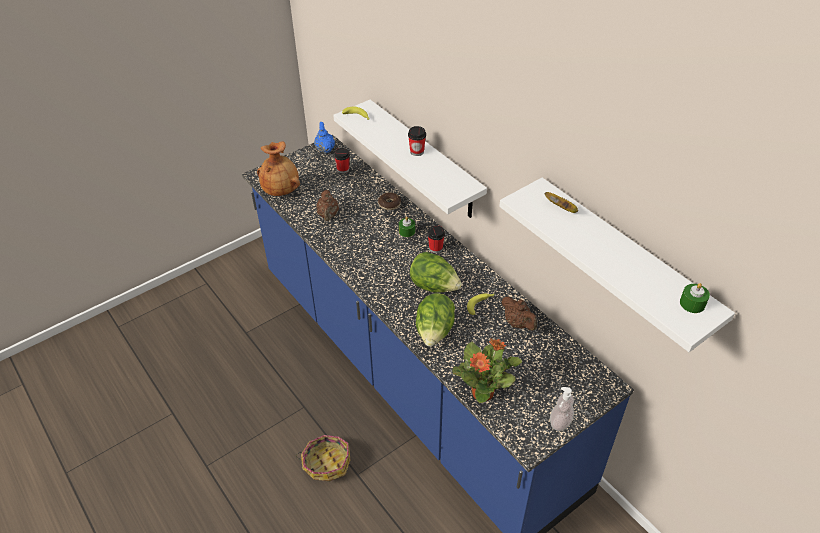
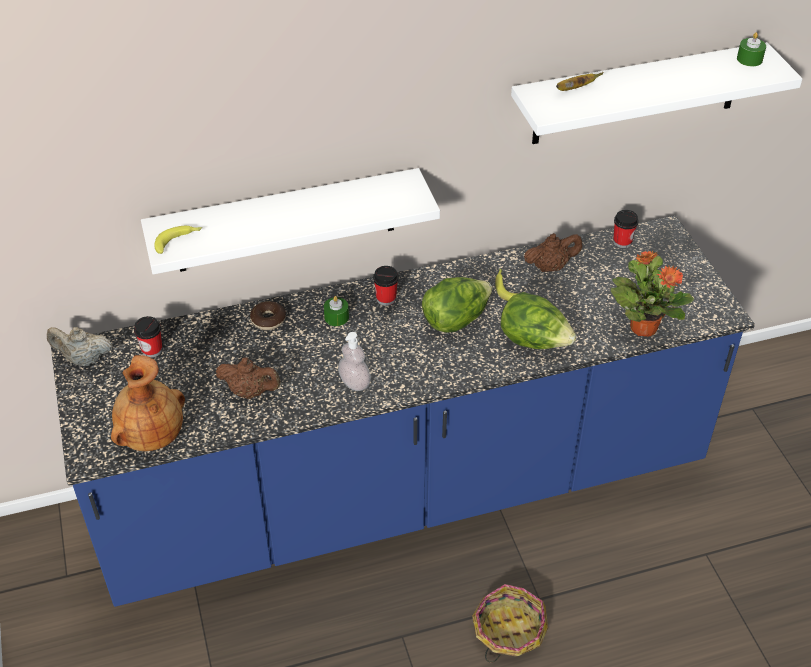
camera: 70 degrees left, 0 degrees up
(325, 149) = (83, 359): blue teapot -> beige teapot
(417, 151) = (305, 205): cup -> cup (622, 242)
(560, 422) = (702, 281): soap dispenser -> soap dispenser (354, 383)

